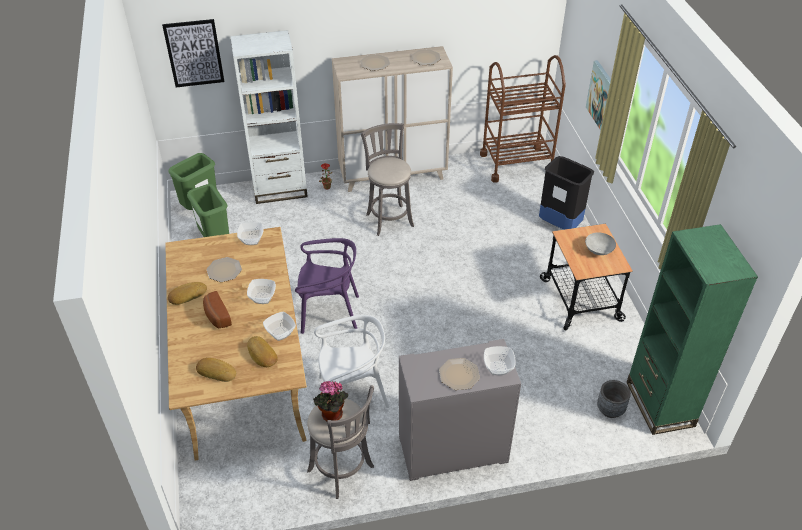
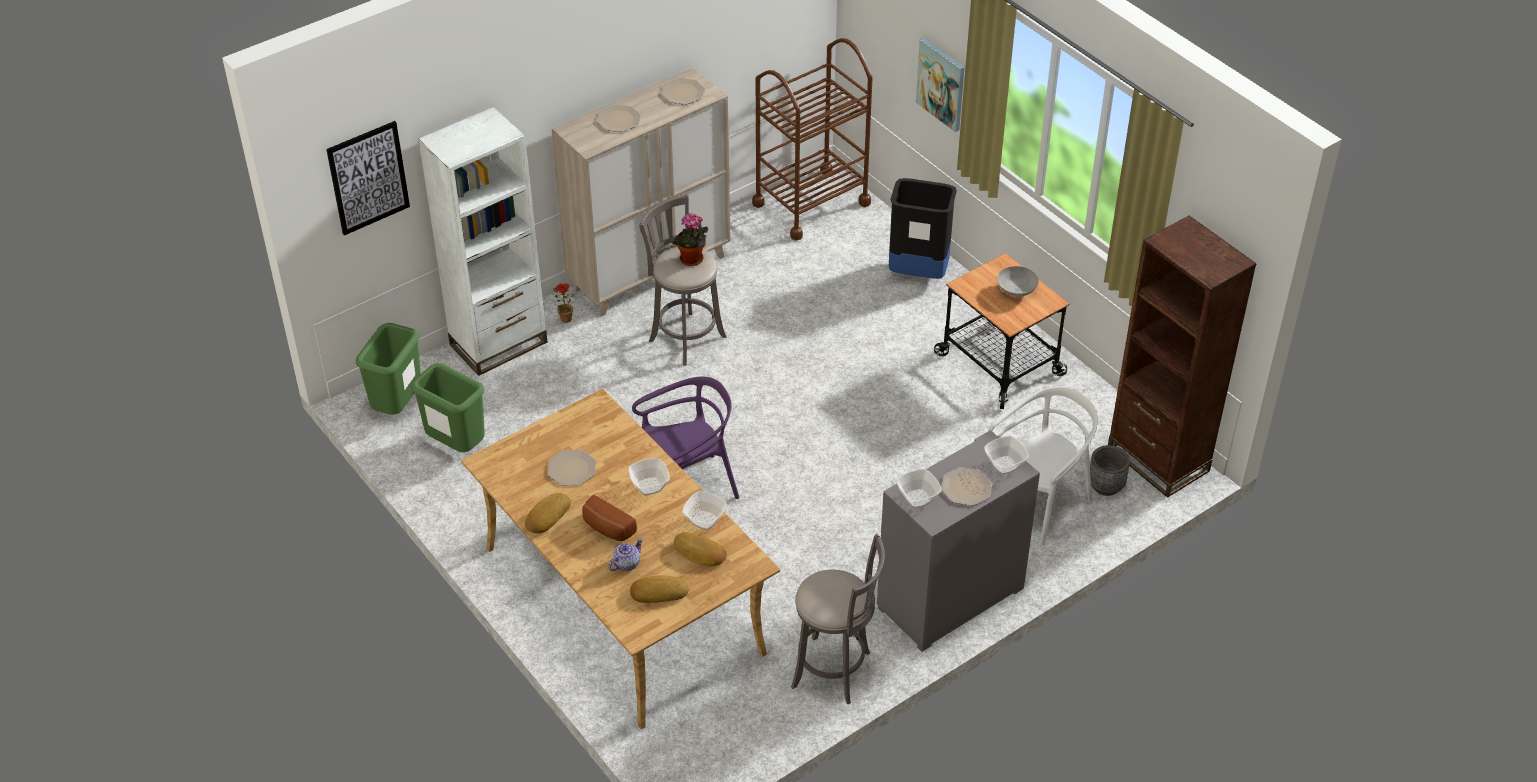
camera: 25 degrees left, 0 degrees up
(210, 344) = (626, 564): none -> teapot
(251, 240) = (578, 419): bowl -> bowl (917, 499)
(331, 416) = (826, 594): potted plant -> potted plant (691, 260)
(353, 395) = (788, 580): white chair -> white chair (1039, 502)
(659, 404) = (1158, 459): green bookcase -> brown bookcase

